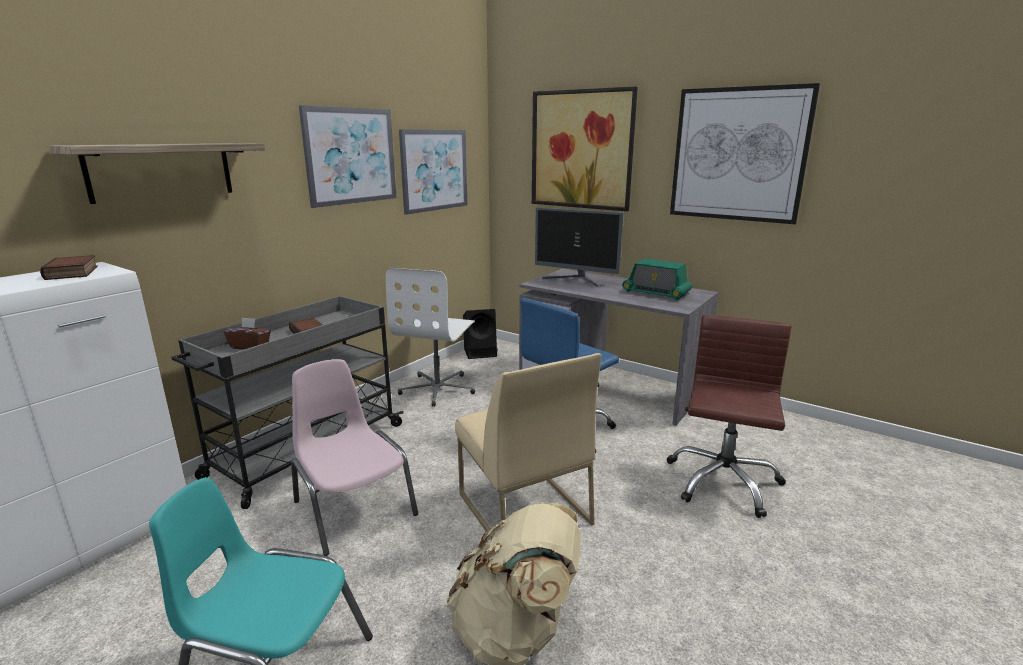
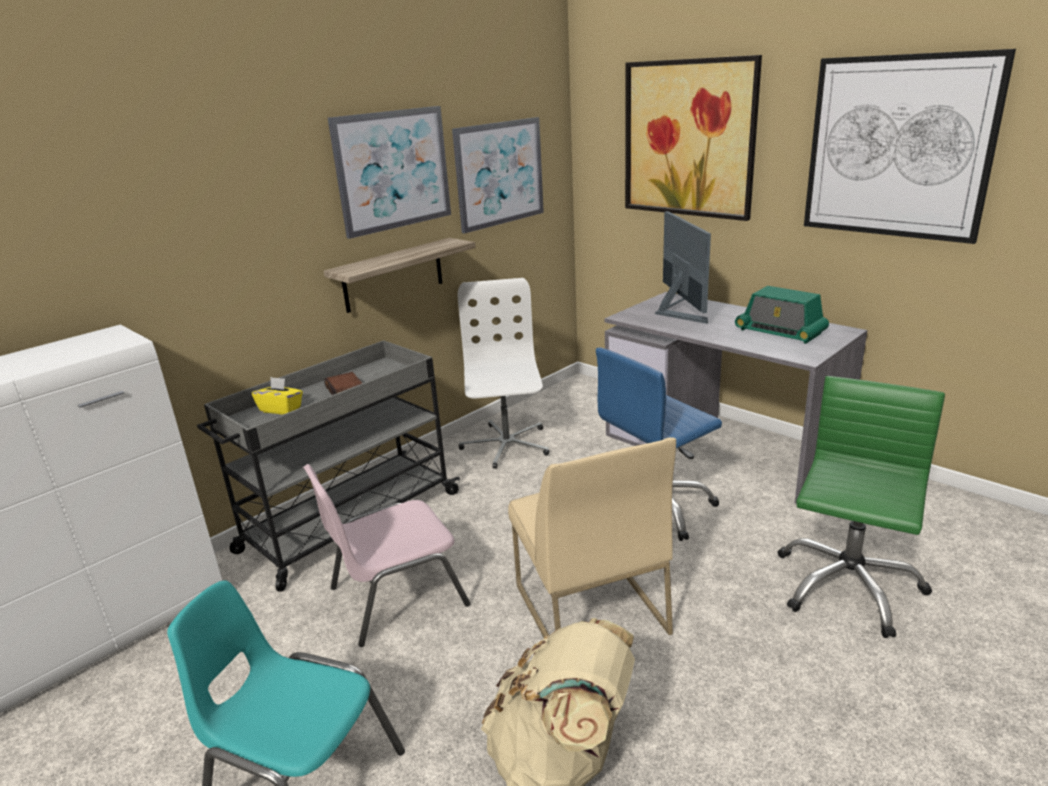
camera: 10 degrees right, 5 degrees up
(73, 273) = (91, 343): book -> none
(161, 171) = (176, 216): shelf -> shelf (393, 275)
(250, 346) = (281, 409): brown tissue box -> yellow tissue box
(353, 507) = (395, 596): pink chair -> pink chair turned 90 degrees counterclockwise
(438, 389) = (506, 445): white office chair -> white office chair turned 150 degrees clockwise
(481, 352) = (563, 395): black speaker -> none
(576, 280) = (678, 311): monitor -> monitor turned 135 degrees counterclockwise
(722, 481) = (847, 585): brown office chair -> green office chair

